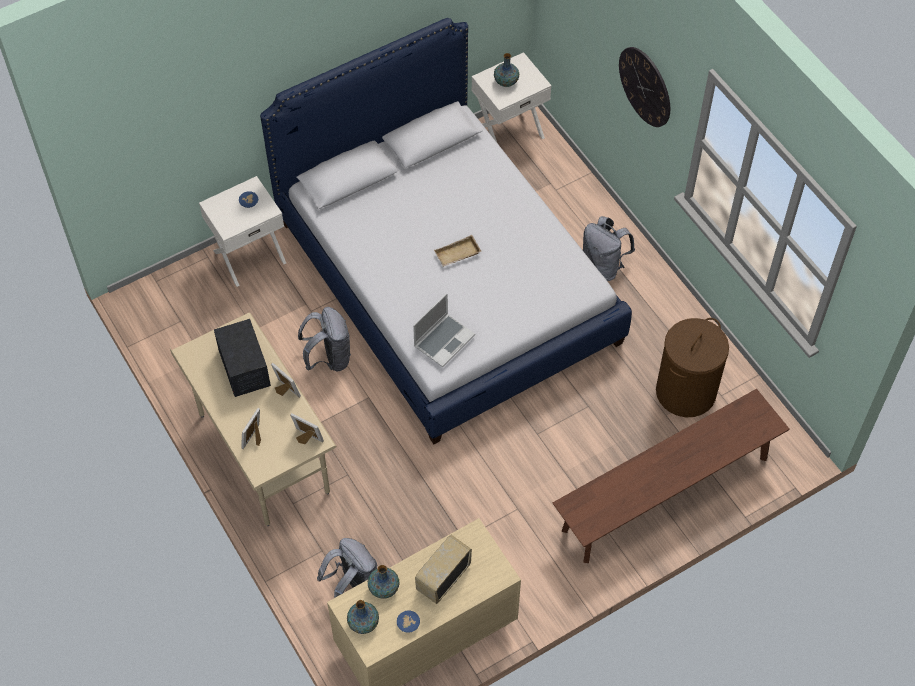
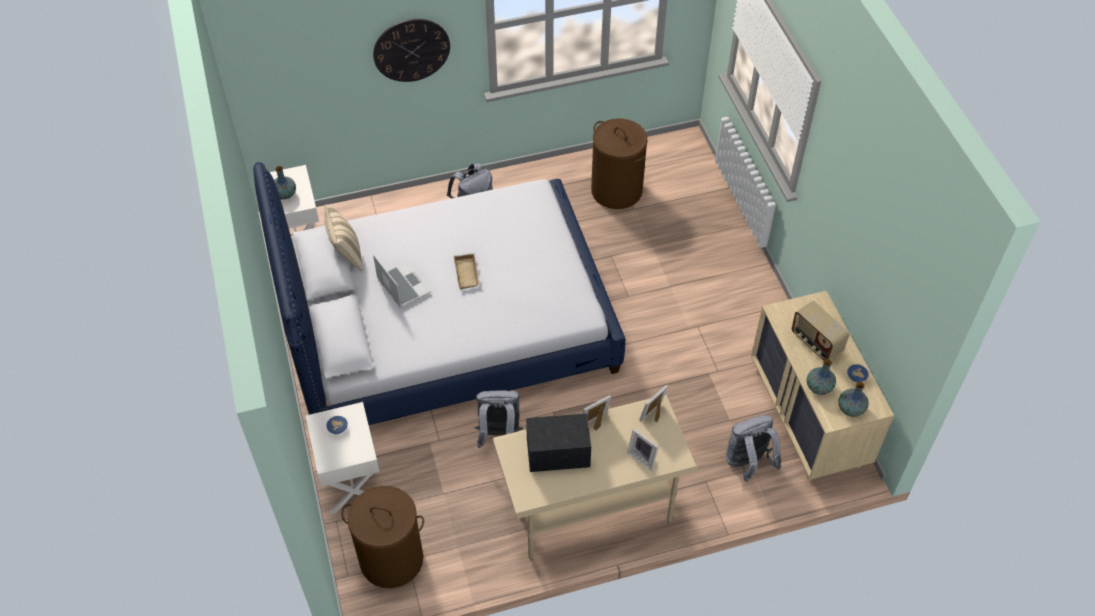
camera: 75 degrees left, 5 degrees down
(179, 308) = (392, 559): none -> brown laundry basket
(444, 340) = (559, 302): laptop -> laptop (402, 286)
(450, 152) = (346, 254): none -> beige pillow
(665, 494) = (707, 227): brown bench -> none

